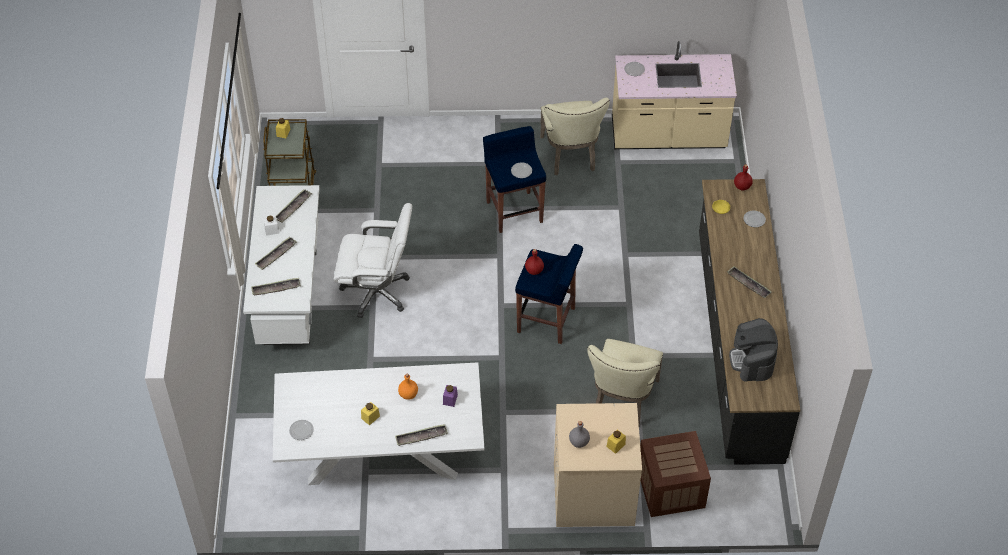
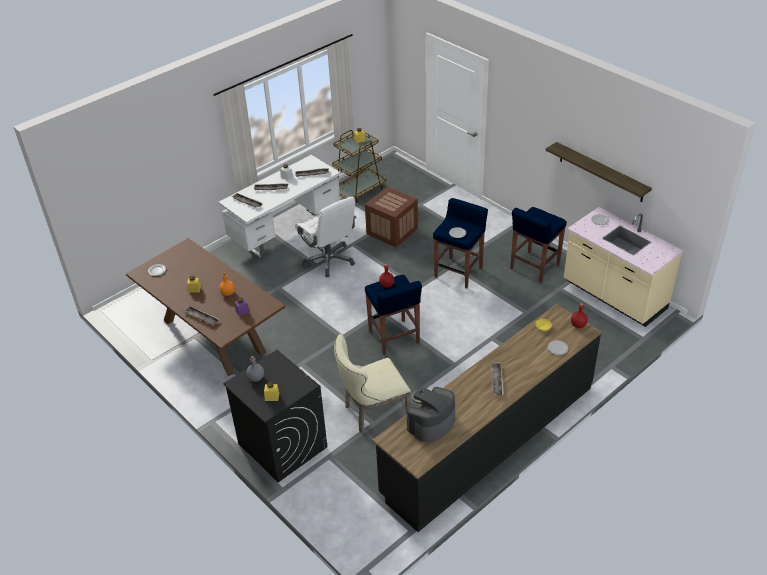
camera: 50 degrees right, 10 degrees down
(382, 455) = (214, 335): white dining table -> brown dining table
(570, 156) = (534, 267): beige chair -> blue stool
(593, 494) = (282, 445): beige washing machine -> black washing machine
(610, 20) = (601, 172): none -> shelf
(671, 488) = (328, 482): crate -> crate (392, 231)

